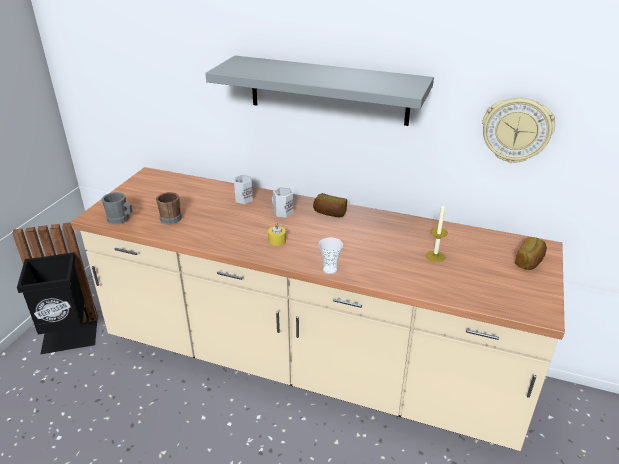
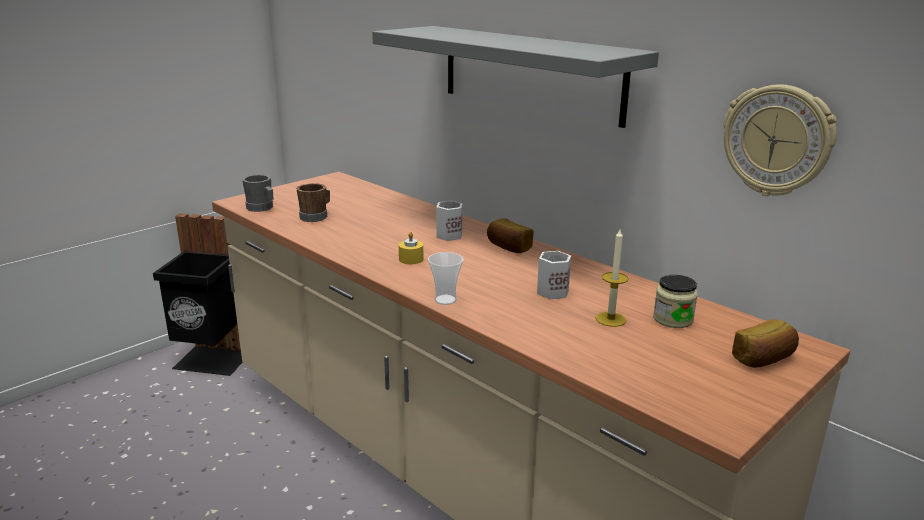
camera: 25 degrees right, 10 degrees down
(243, 199) = (414, 215): white mug -> white mug (551, 291)
(466, 246) = (673, 319): none -> jar

